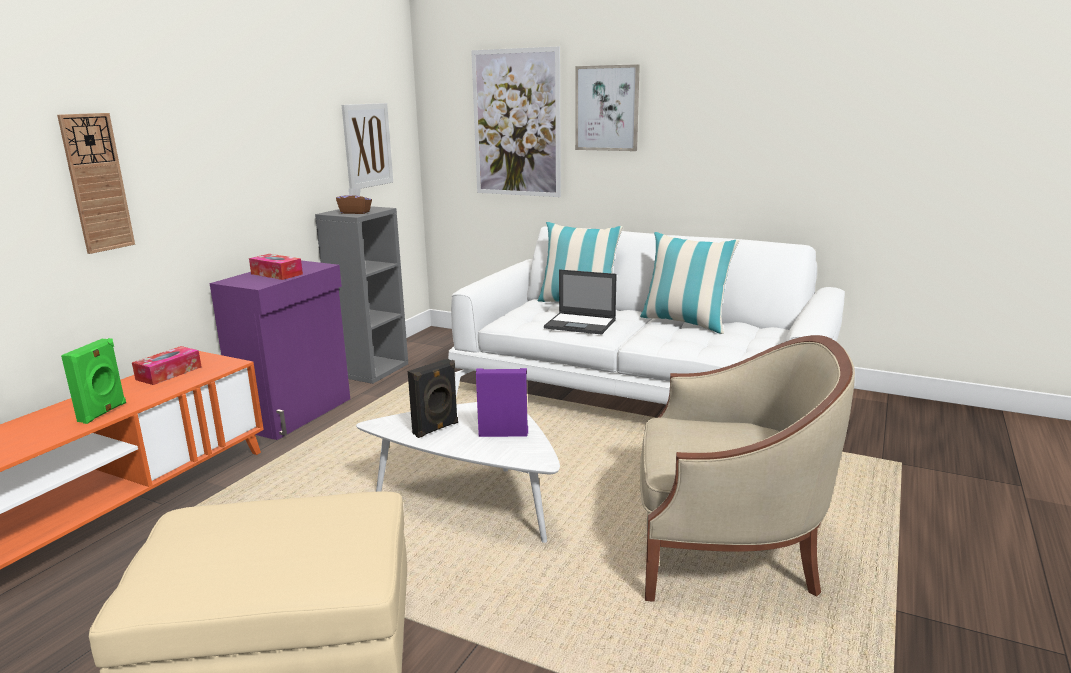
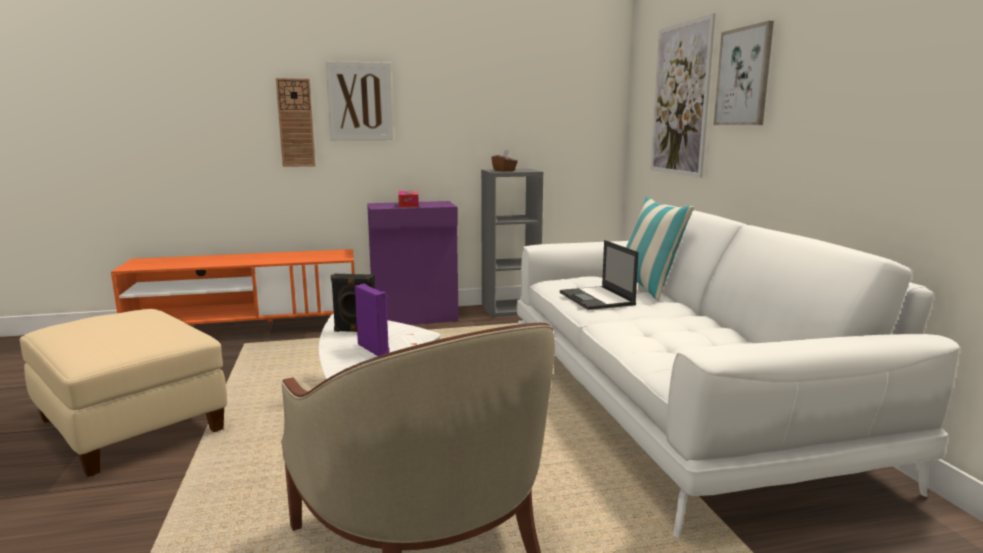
camera: 50 degrees right, 5 degrees down
(104, 412) = (243, 261): green speaker -> none
(169, 373) = (310, 254): tissue box -> none
(367, 145) = (554, 119): picture -> picture (360, 101)
(685, 322) = (701, 327): pillow -> none

